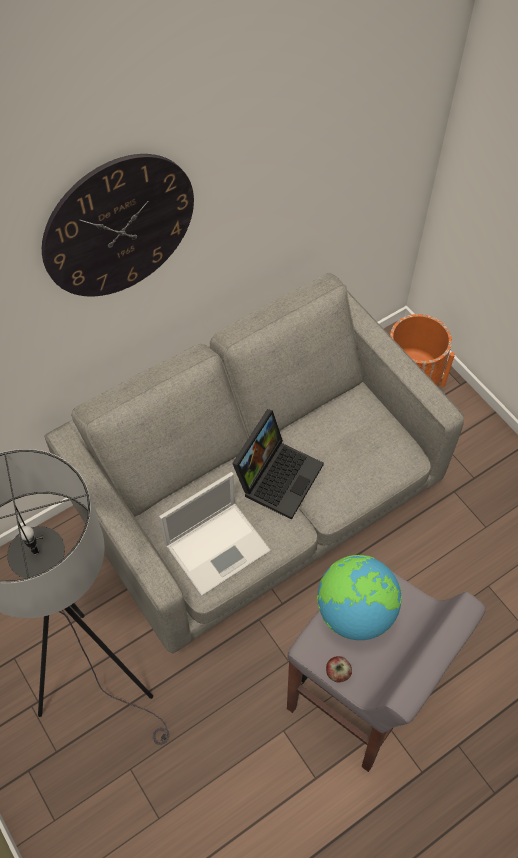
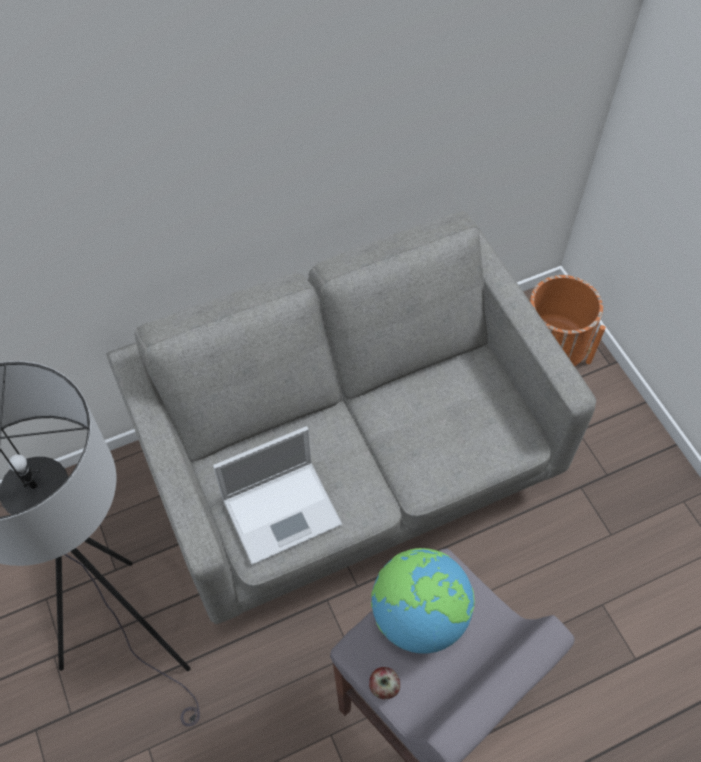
camera: 10 degrees right, 0 degrees up
(119, 227) = (201, 118): wall clock -> none
(277, 475) = (367, 438): laptop -> none

